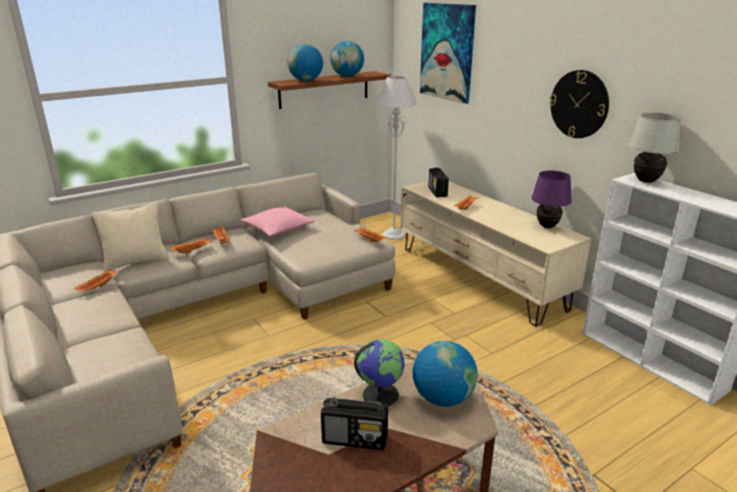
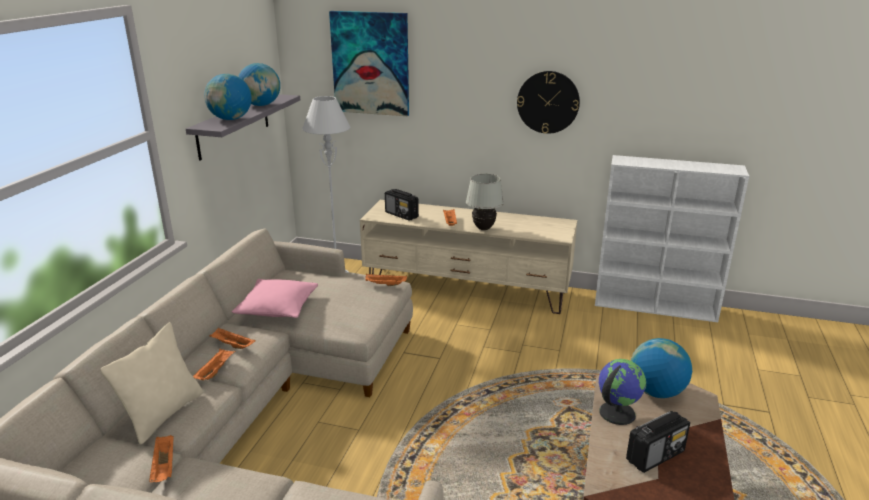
camera: 40 degrees left, 0 degrees up
(324, 89) = (234, 125): brown shelf -> grey shelf
(547, 226) = (535, 220): purple table lamp -> none
(645, 181) = (633, 160): white table lamp -> white table lamp (483, 228)

